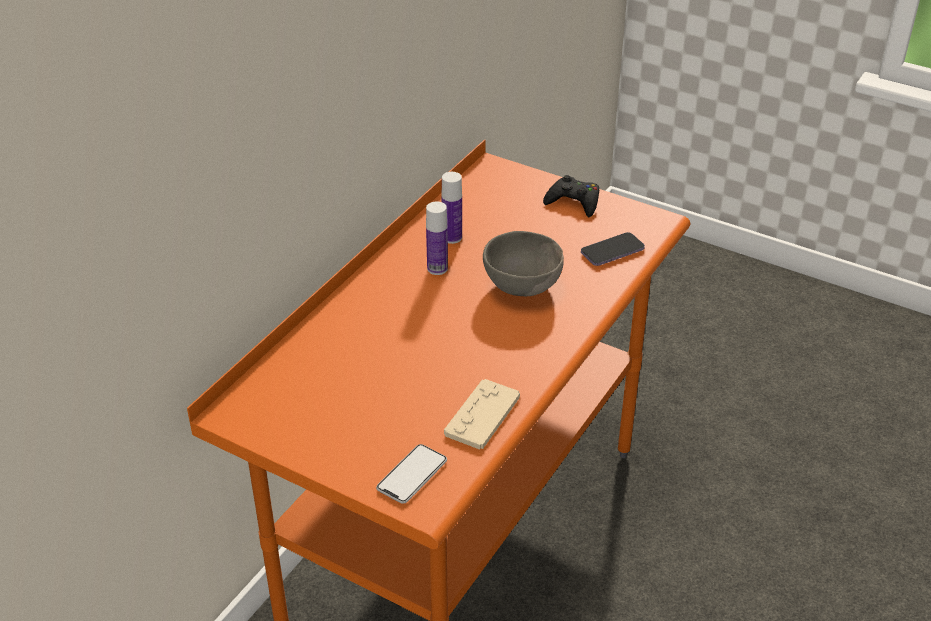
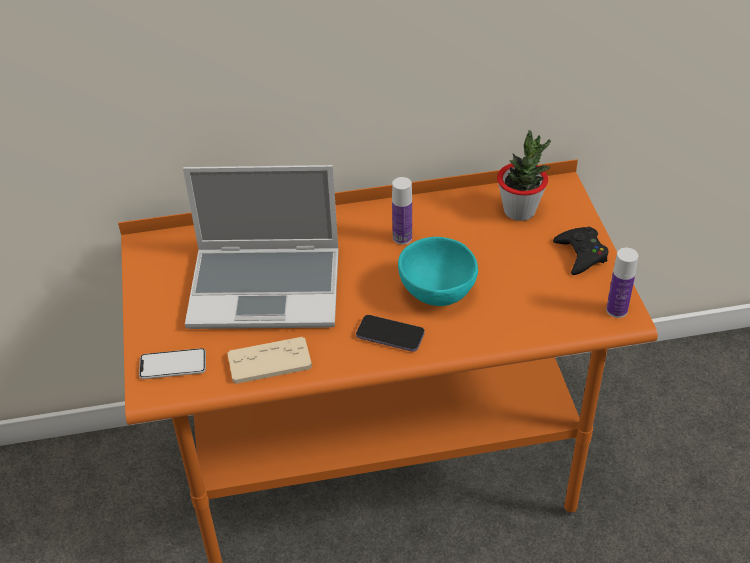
camera: 50 degrees right, 5 degrees up
(394, 370) = (267, 288): none -> laptop
(452, 237) = (447, 222): bottle -> bottle (616, 310)
(490, 199) = (519, 211): none -> potted plant
(523, 287) = (436, 293): grey bowl -> turquoise bowl
(612, 251) = (546, 314): phone -> phone (390, 335)

